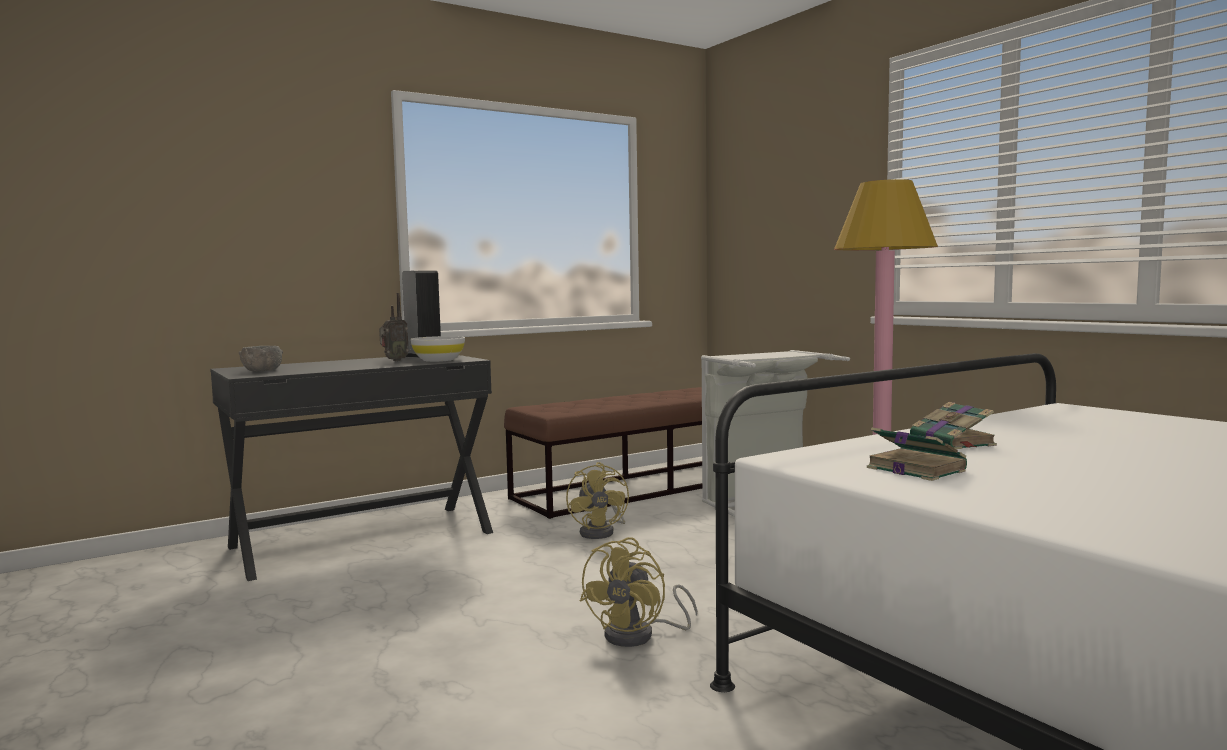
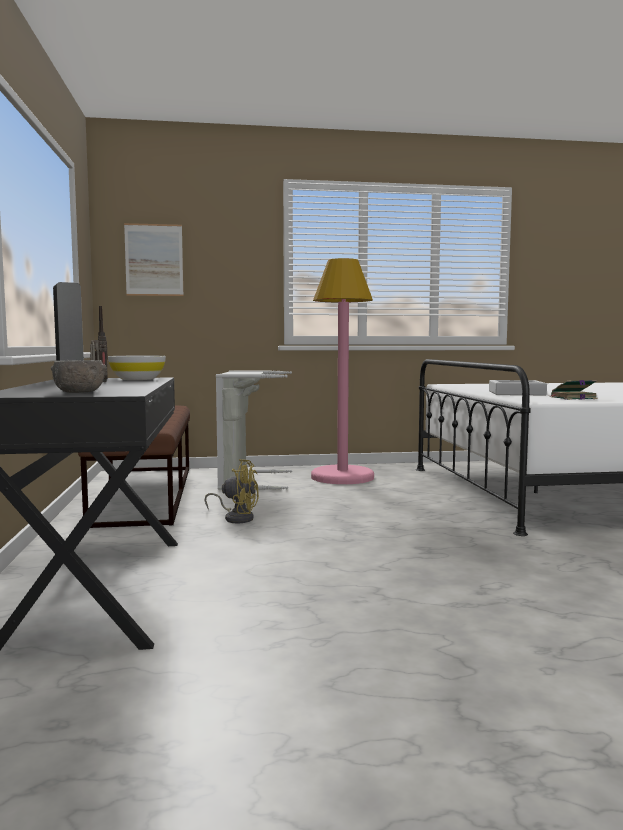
camera: 65 degrees left, 0 degrees up
(639, 635) = (443, 537): yellow fan -> none
(753, 205) = (154, 260): none -> picture
(953, 442) = (516, 393): book -> grey tray

